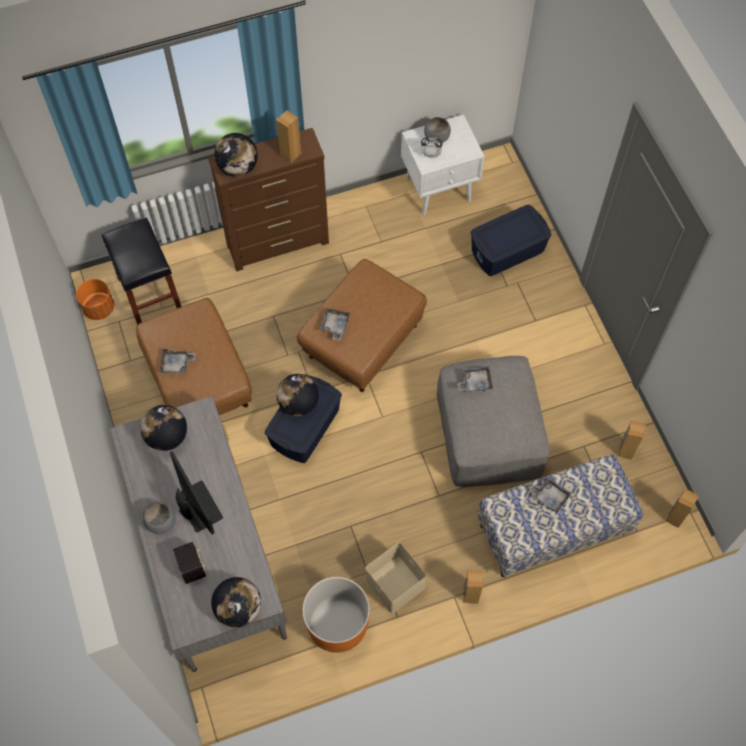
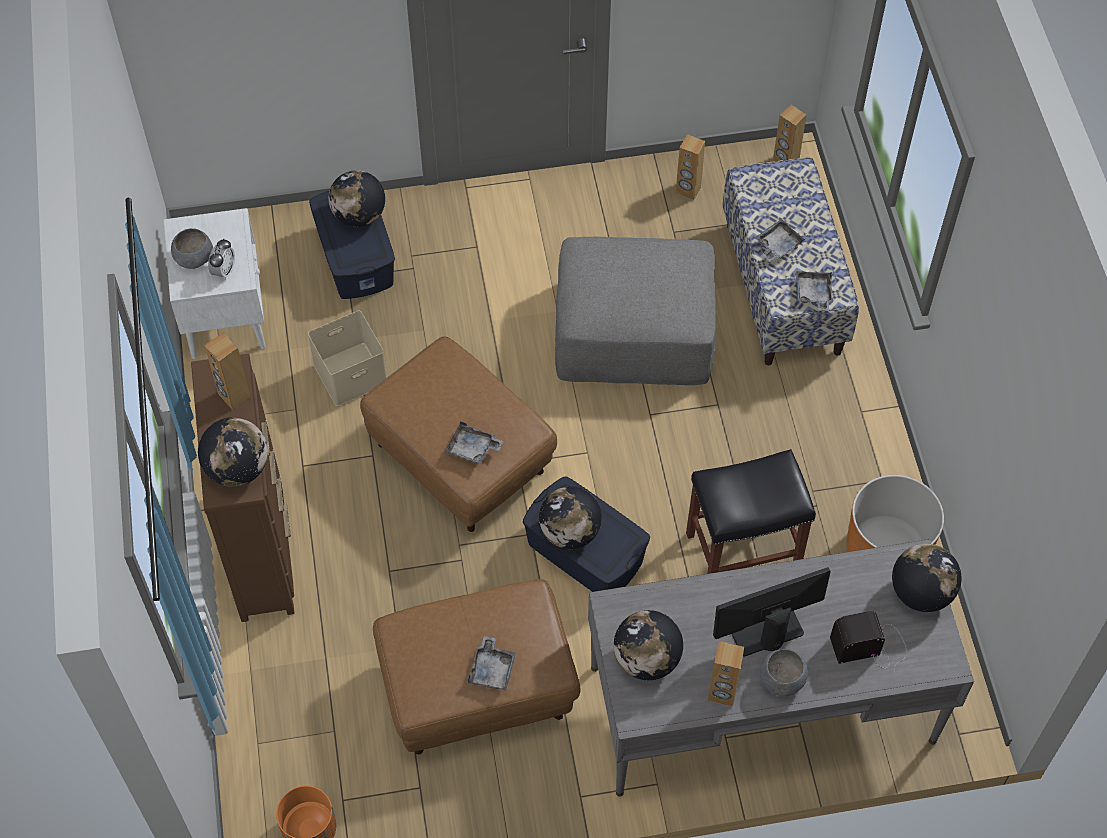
camera: 80 degrees left, 5 degrees down
(150, 294) = (304, 746): black stool -> black stool (743, 552)
(396, 584) = (837, 474): beige storage box -> beige storage box (351, 372)
(470, 595) = (861, 393): brown speaker -> brown speaker (722, 693)
(475, 382) = (600, 294): grey tray -> grey tray (813, 294)
(522, 235) = (359, 216): none -> globe

